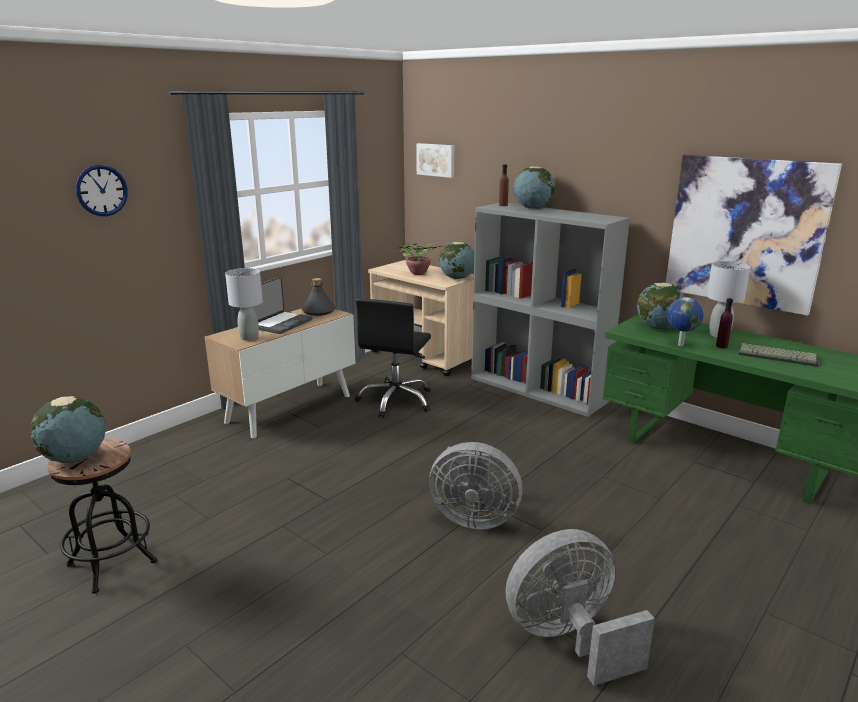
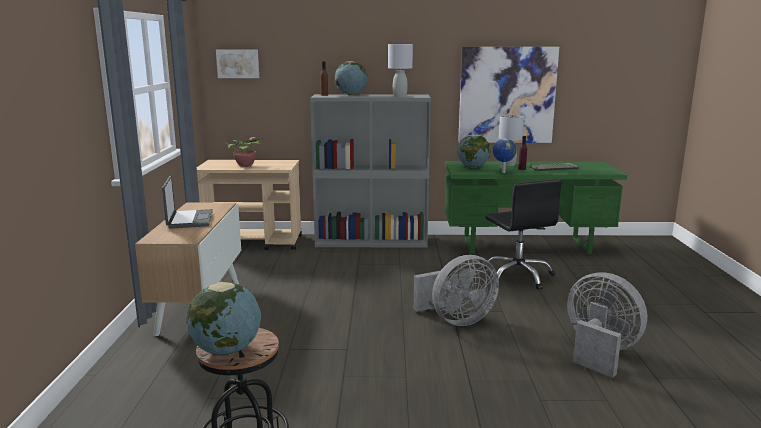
camera: 40 degrees left, 5 degrees down
(101, 190) = (41, 86): wall clock -> none
(249, 338) = (185, 234): grey table lamp -> grey table lamp (399, 96)
(318, 311) = (202, 206): grey bottle -> none
(396, 401) = (283, 275): black office chair -> black office chair (518, 276)
(457, 278) = (284, 163): globe -> none
(568, 639) = (599, 352): grey fan -> grey fan turned 105 degrees clockwise

